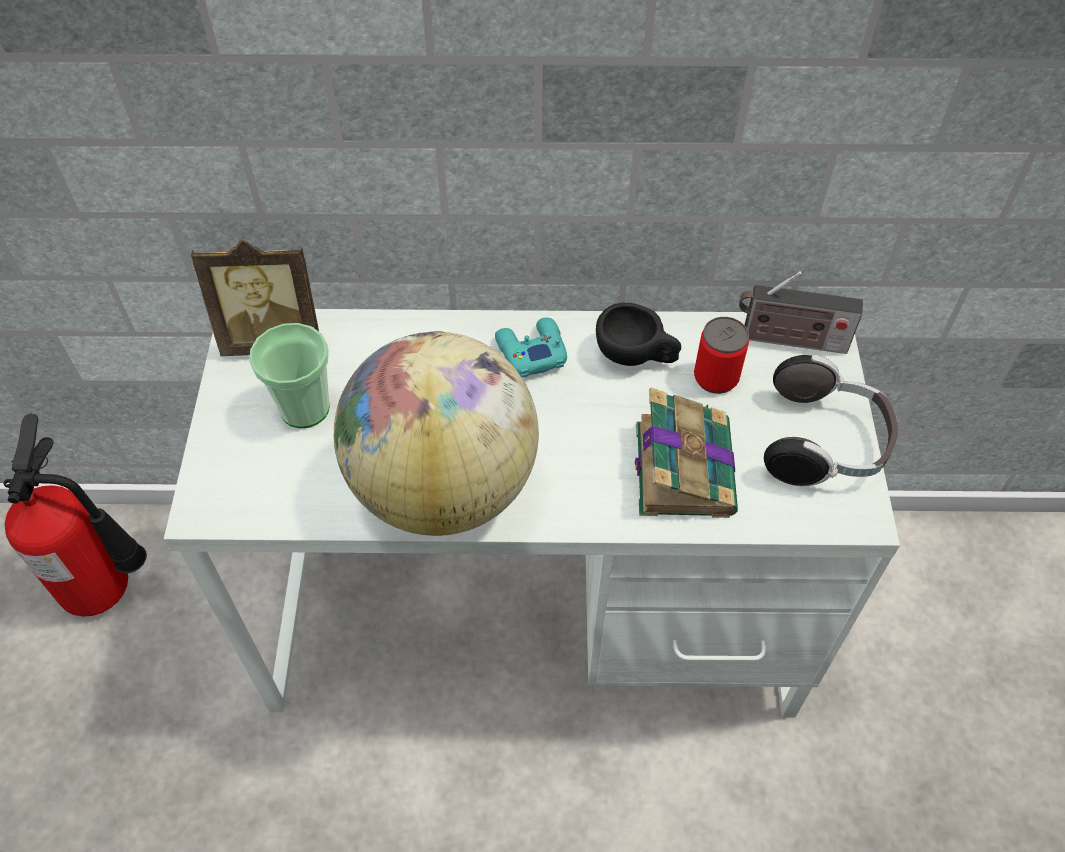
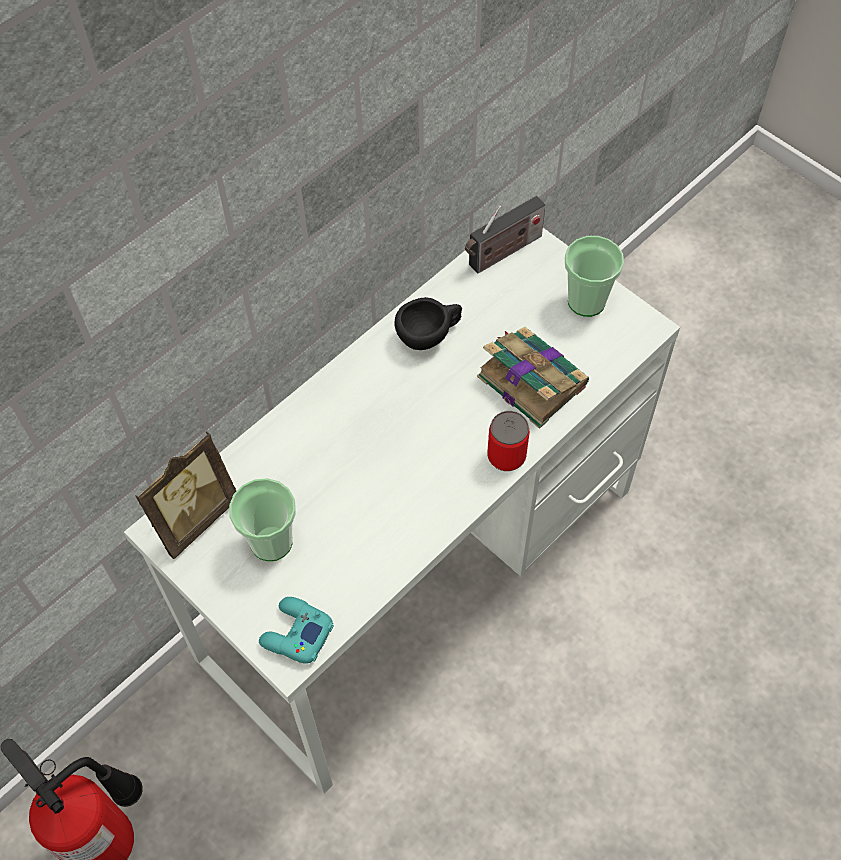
camera: 45 degrees left, 5 degrees up
(443, 486) = (414, 511): globe -> none
(530, 352) = (366, 385): turquoise game controller -> turquoise game controller (296, 634)
(716, 377) = (488, 310): can -> can (506, 456)
(824, 443) = (586, 301): headphones -> cup

